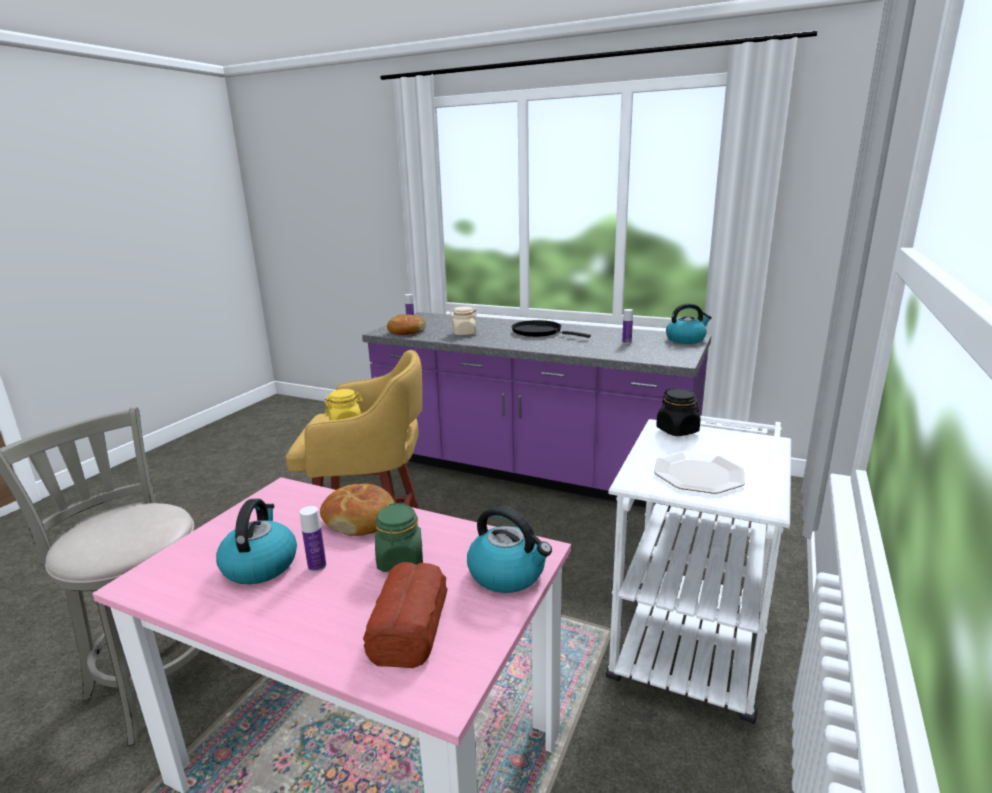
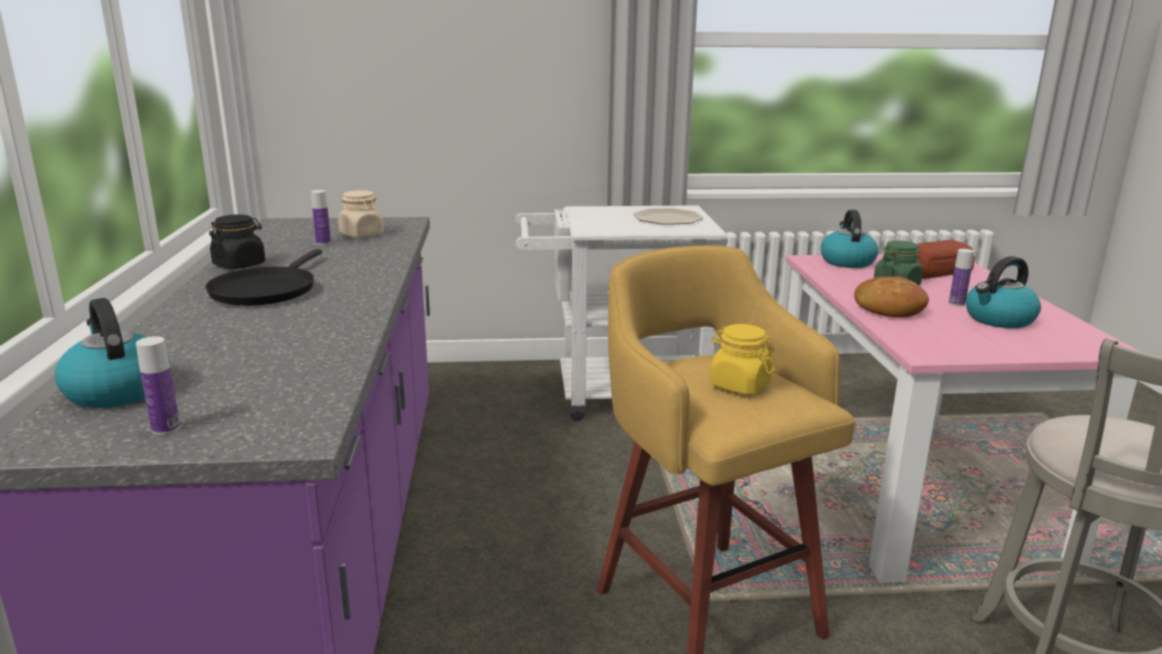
camera: 120 degrees left, 0 degrees up
(406, 331) = (285, 404): bread -> none
(464, 333) = (291, 342): beige jar -> beige jar (362, 234)
(677, 430) = (595, 224): black jar -> black jar (239, 265)
(686, 339) = (295, 224): kettle -> kettle (117, 390)

